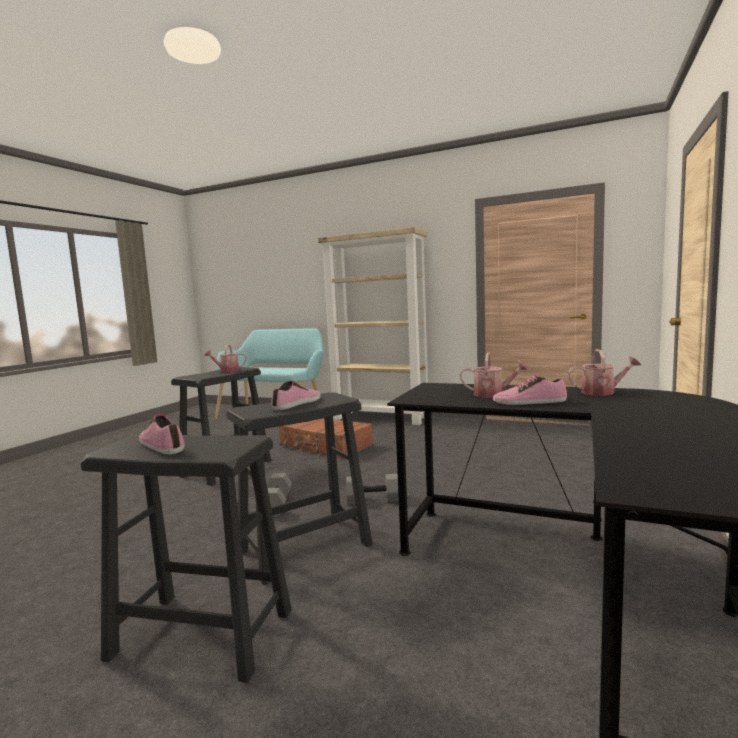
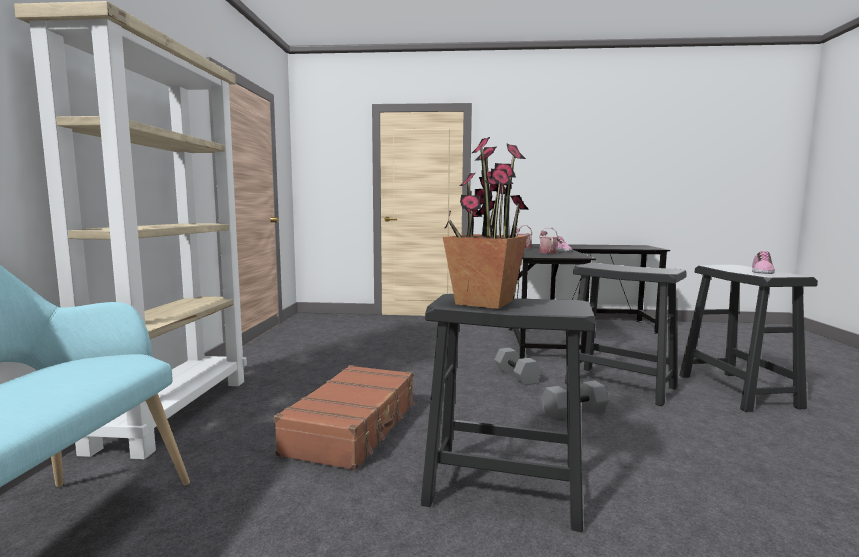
camera: 110 degrees left, 0 degrees up
(227, 370) = (484, 302): watering can -> potted plant
(297, 404) = (627, 267): shoe -> none

